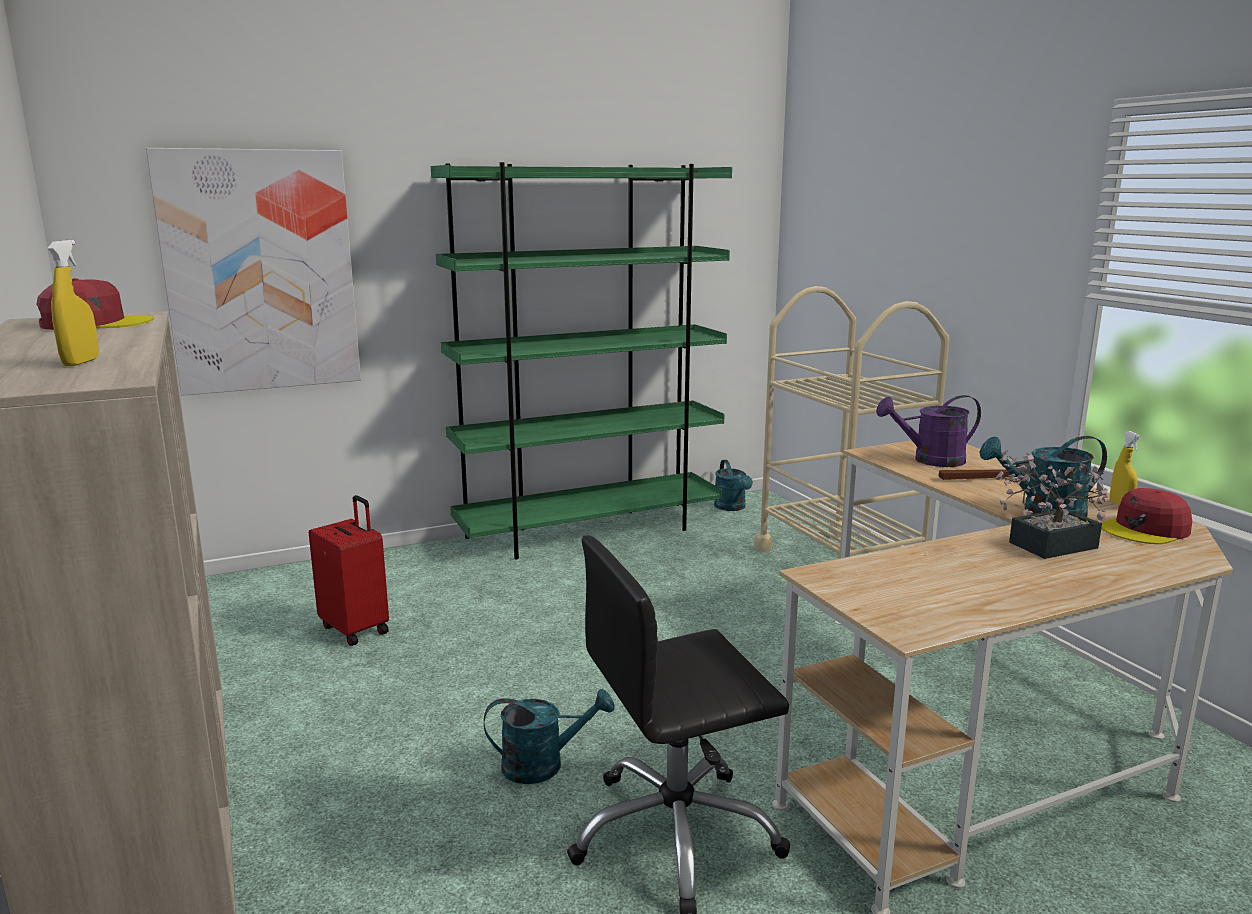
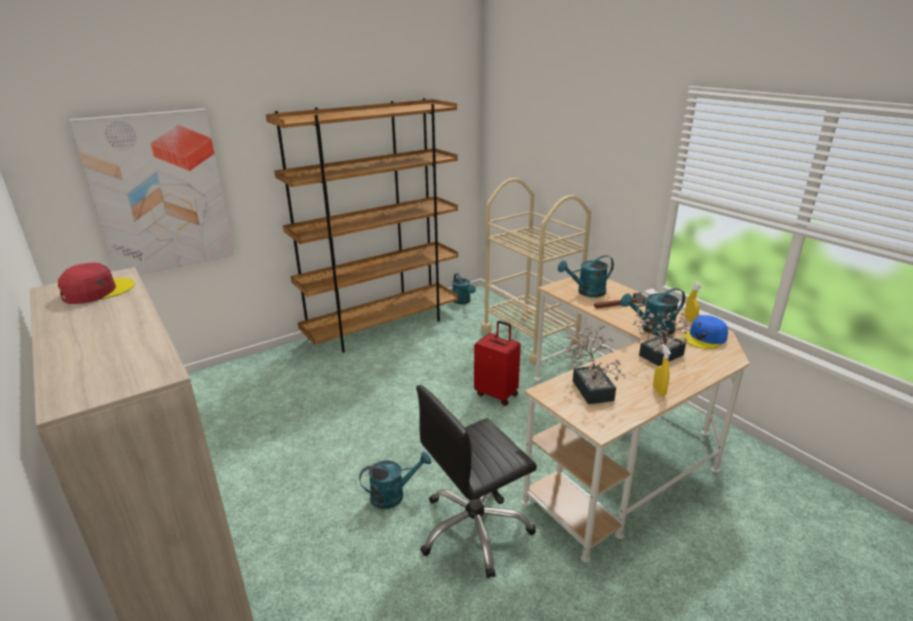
camera: 10 degrees left, 10 degrees up
(81, 362) = (123, 351): yellow spray bottle -> yellow spray bottle (659, 391)
(356, 629) = (258, 414): red suitcase -> red suitcase (497, 394)
(590, 531) = (383, 327): green bookcase -> brown bookcase
(905, 575) = (591, 387): none -> potted plant
(930, 460) = (586, 292): purple watering can -> turquoise watering can
(1145, 530) = (705, 338): red cap -> blue cap

